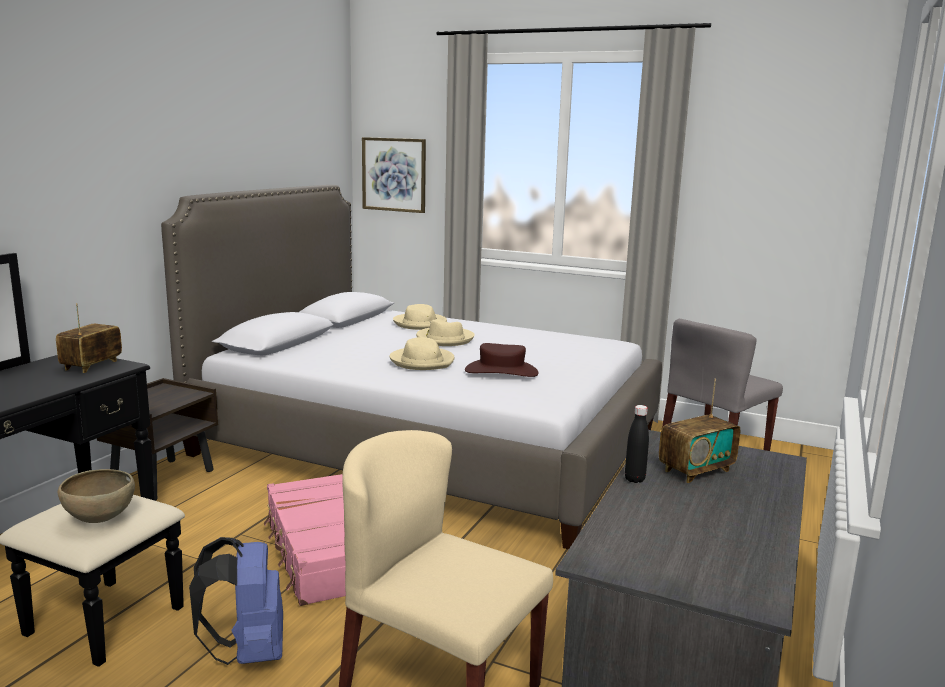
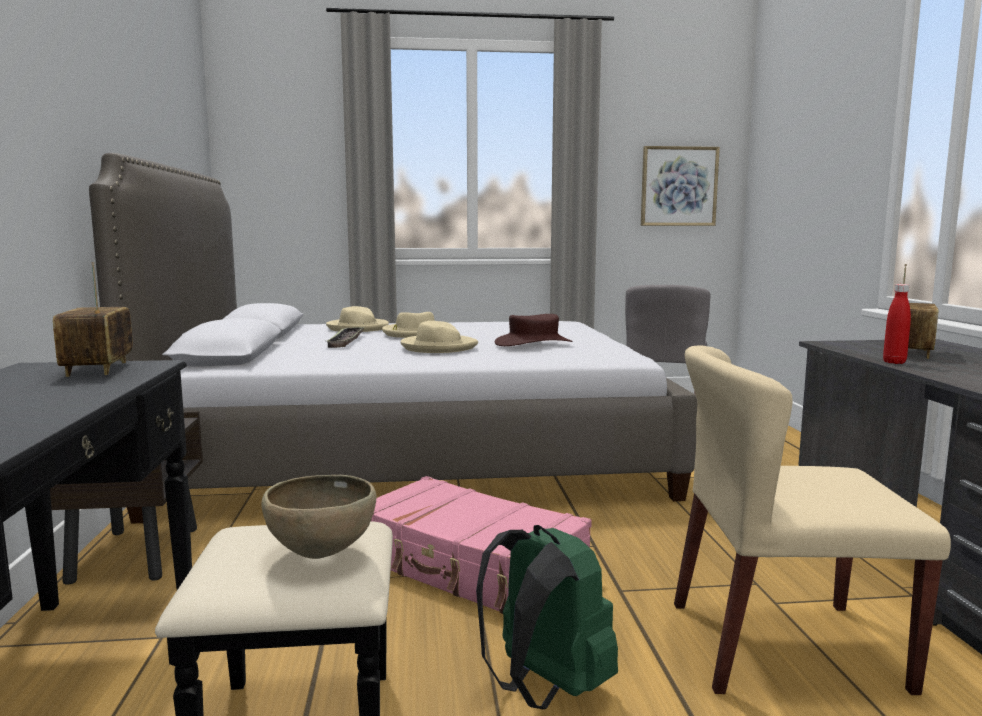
camera: 30 degrees left, 5 degrees down
(248, 652) = (544, 688): blue backpack -> green backpack
(379, 340) = (346, 341): none -> tray
(394, 174) = (271, 172): picture -> picture (679, 186)
(634, 479) = (894, 362): black bottle -> red bottle

